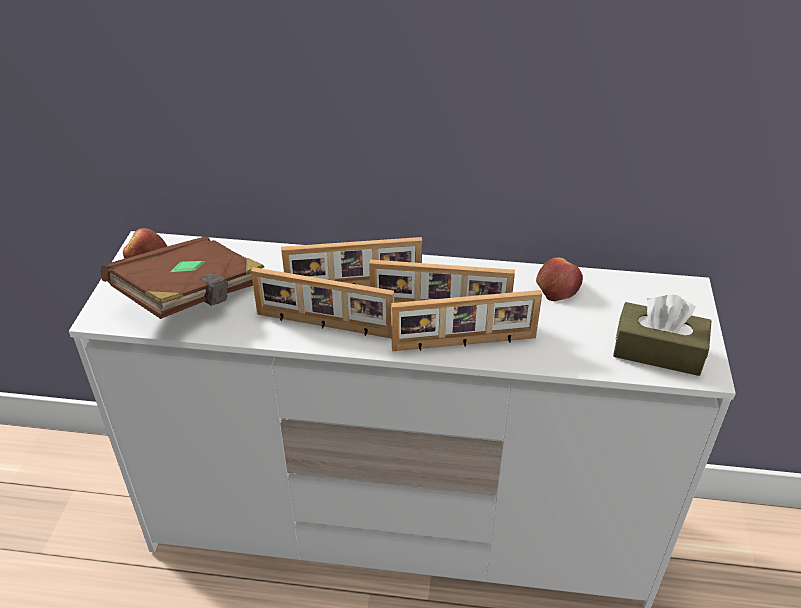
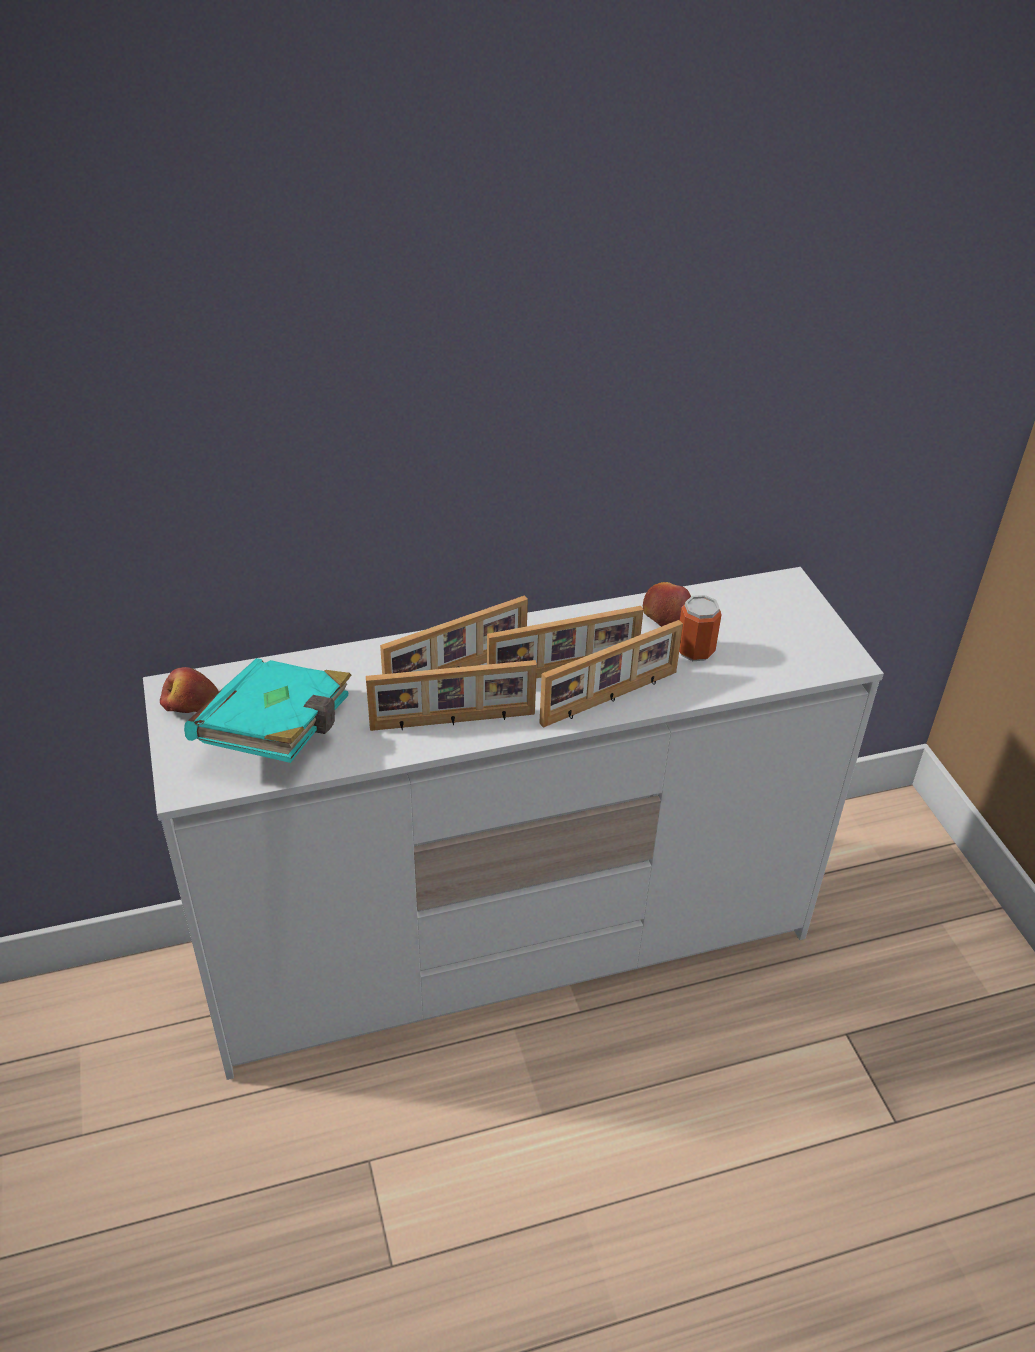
camera: 25 degrees left, 0 degrees up
(192, 297) = (279, 733): brown book -> turquoise book
(565, 324) = (695, 650): none -> can
(658, 351) = (796, 653): brown tissue box -> none

